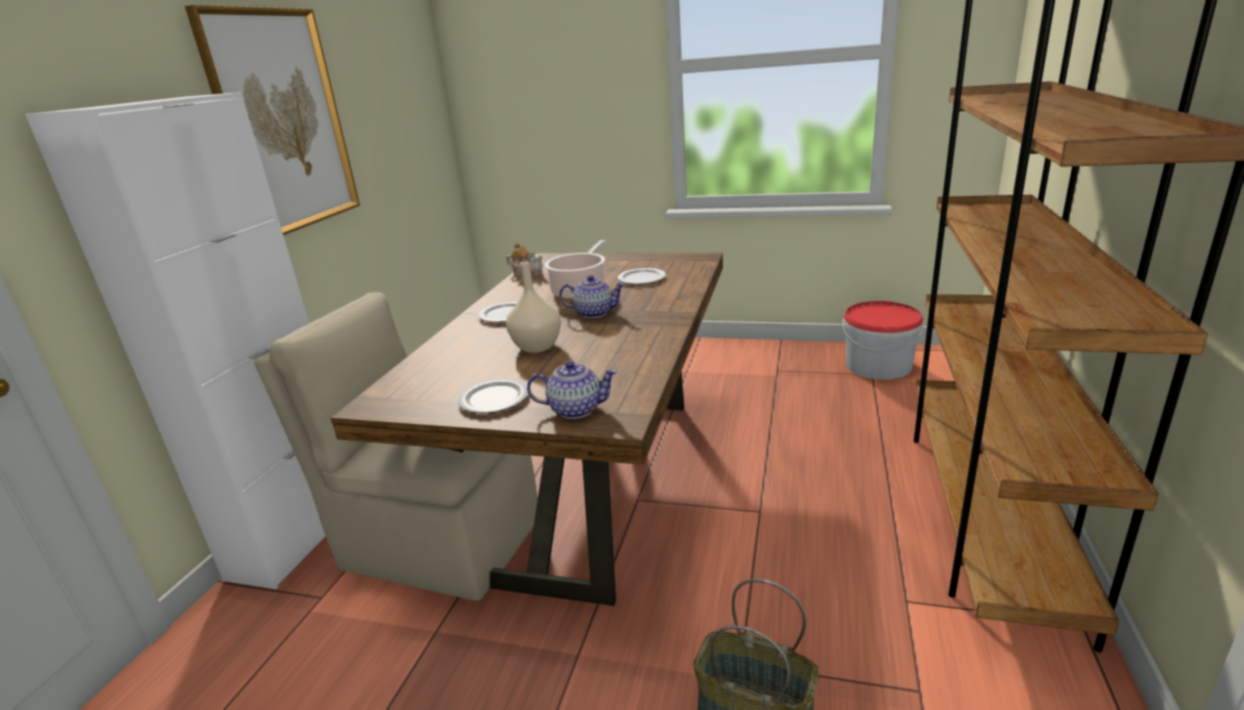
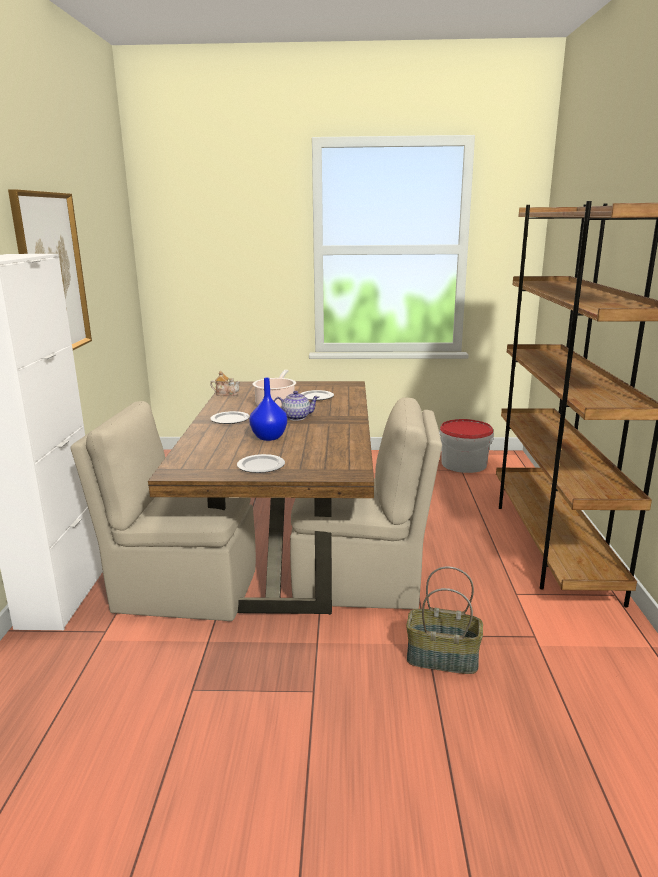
camera: 15 degrees left, 5 degrees down
(536, 347) = (268, 437): beige vase -> blue vase
(575, 409) = (321, 469): teapot -> none
(674, 553) = (361, 582): none -> beige chair

